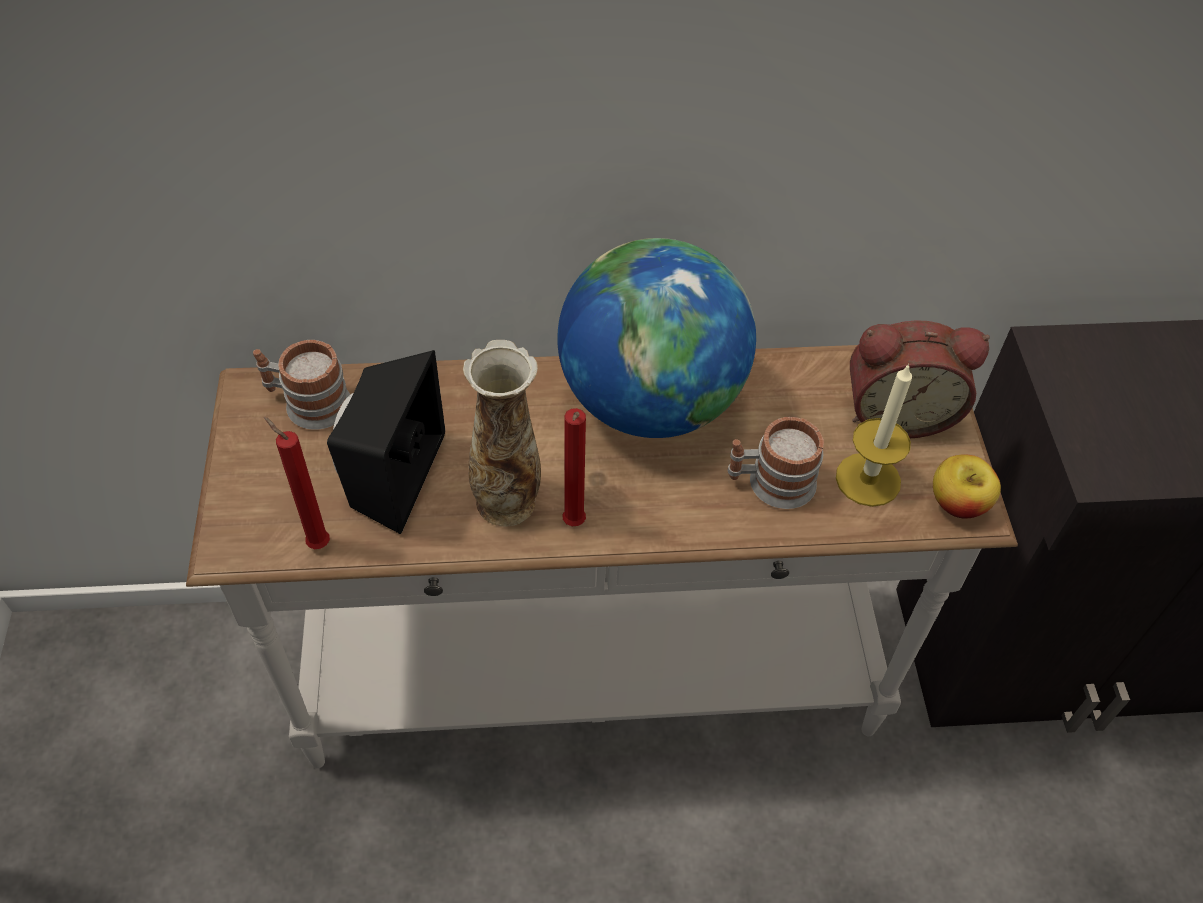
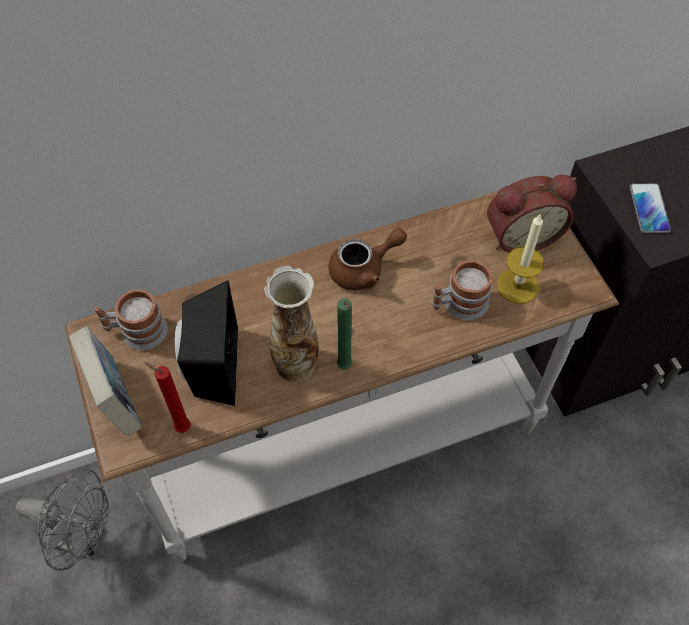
camera: 15 degrees left, 5 degrees up
(198, 698) = (84, 538): none -> grey fan
(244, 482) = (115, 399): none -> book
(573, 525) = (344, 368): red candle -> green candle
(650, 402) = (364, 270): globe -> brown teapot
(957, 503) = (576, 286): apple -> none
(1103, 419) = (649, 209): none -> phone

